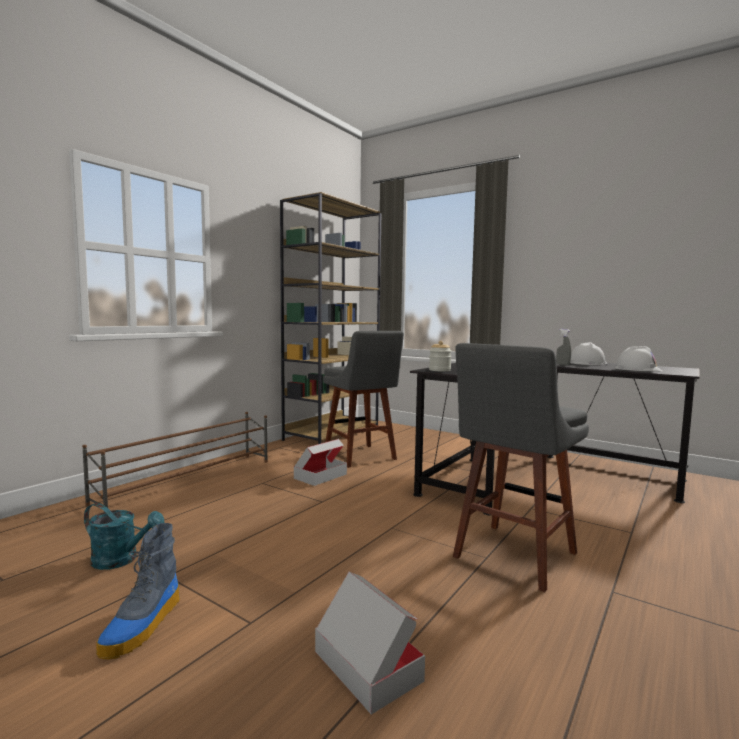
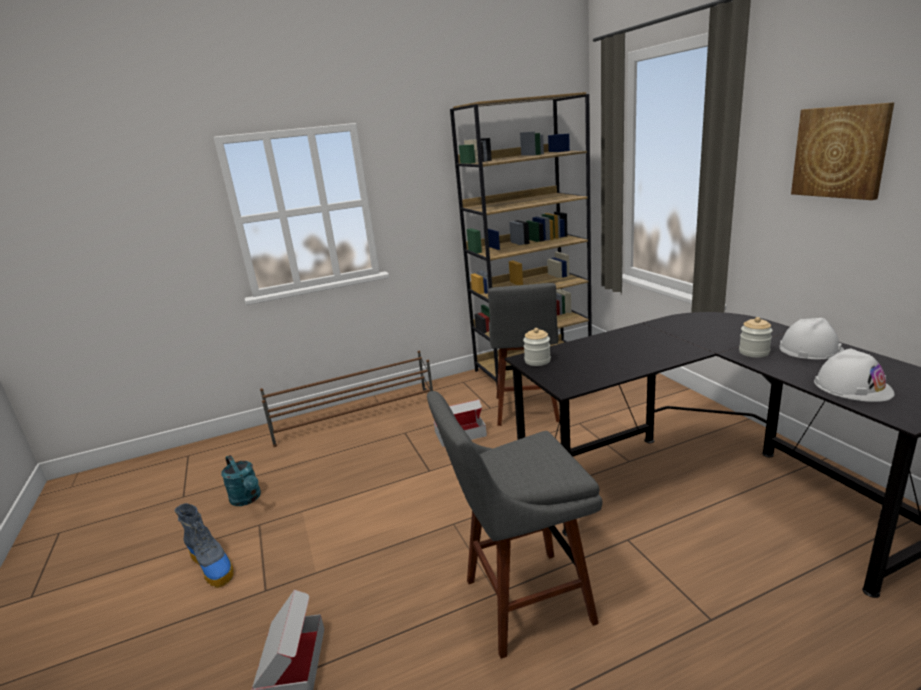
camera: 35 degrees right, 15 degrees up
(143, 626) = (213, 566): boot -> boot turned 90 degrees counterclockwise
(563, 364) = (754, 352): grey spray bottle -> jar
(568, 252) = (840, 152): none -> picture

